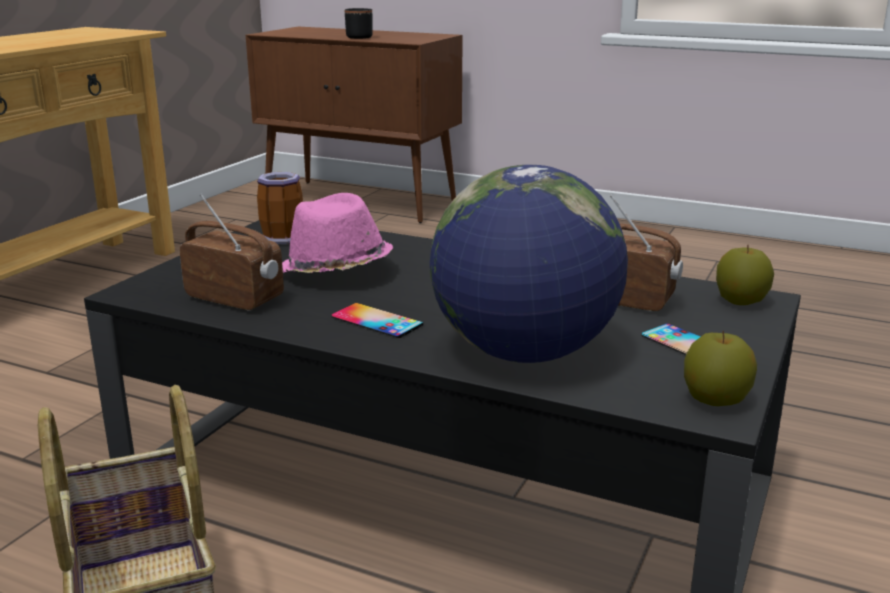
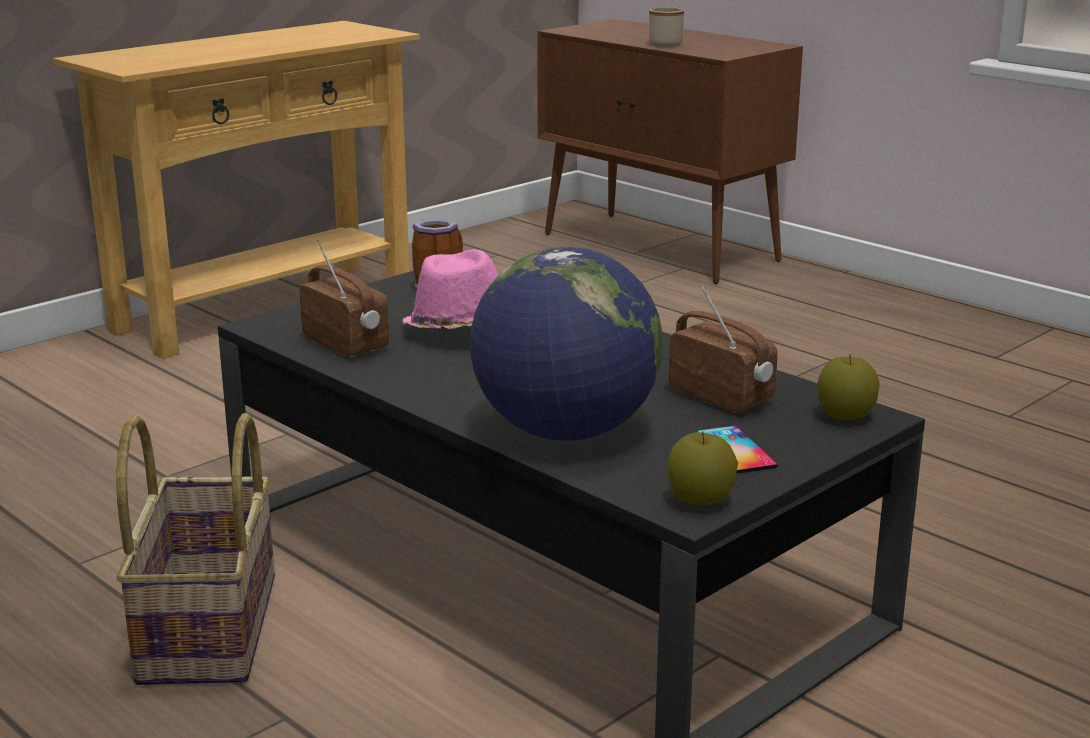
camera: 20 degrees right, 0 degrees up
(357, 37) = (663, 43): black mug -> beige mug
(377, 321) = (456, 383): phone -> none

